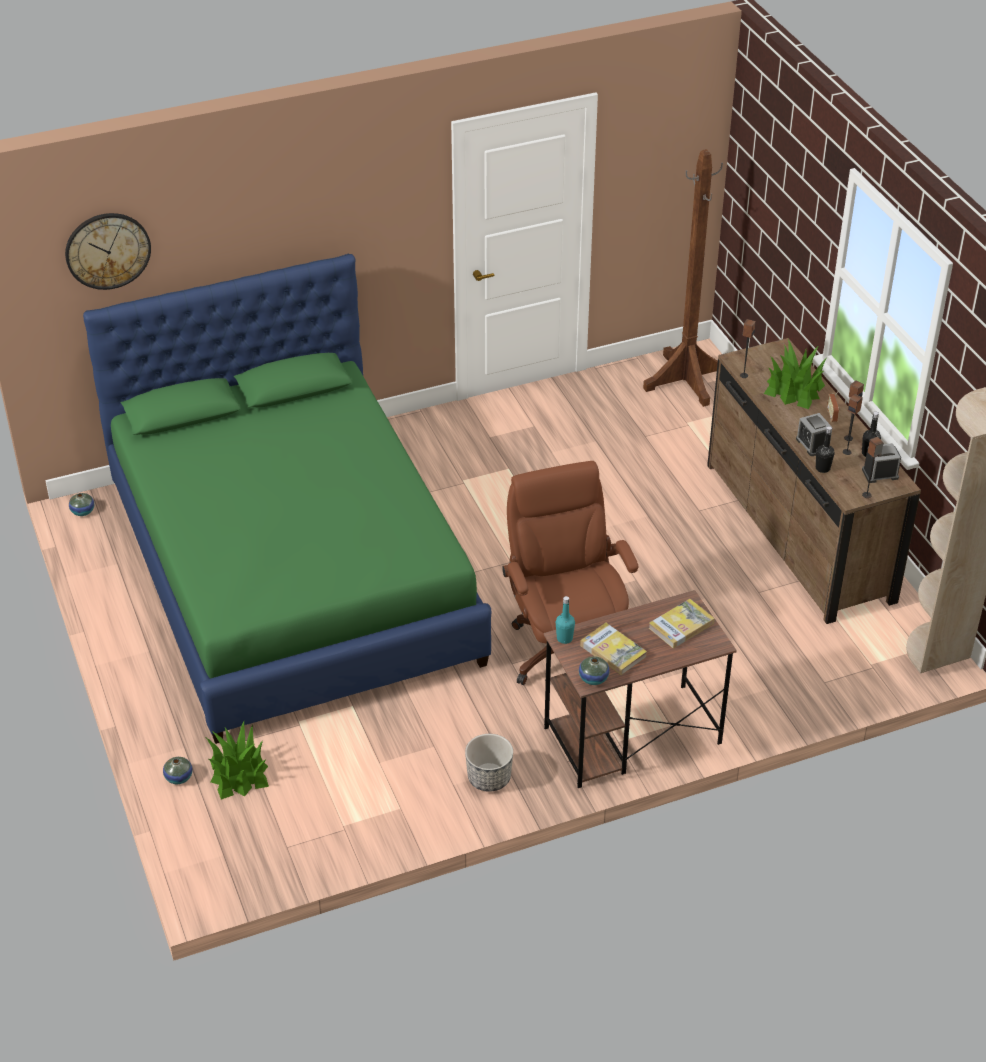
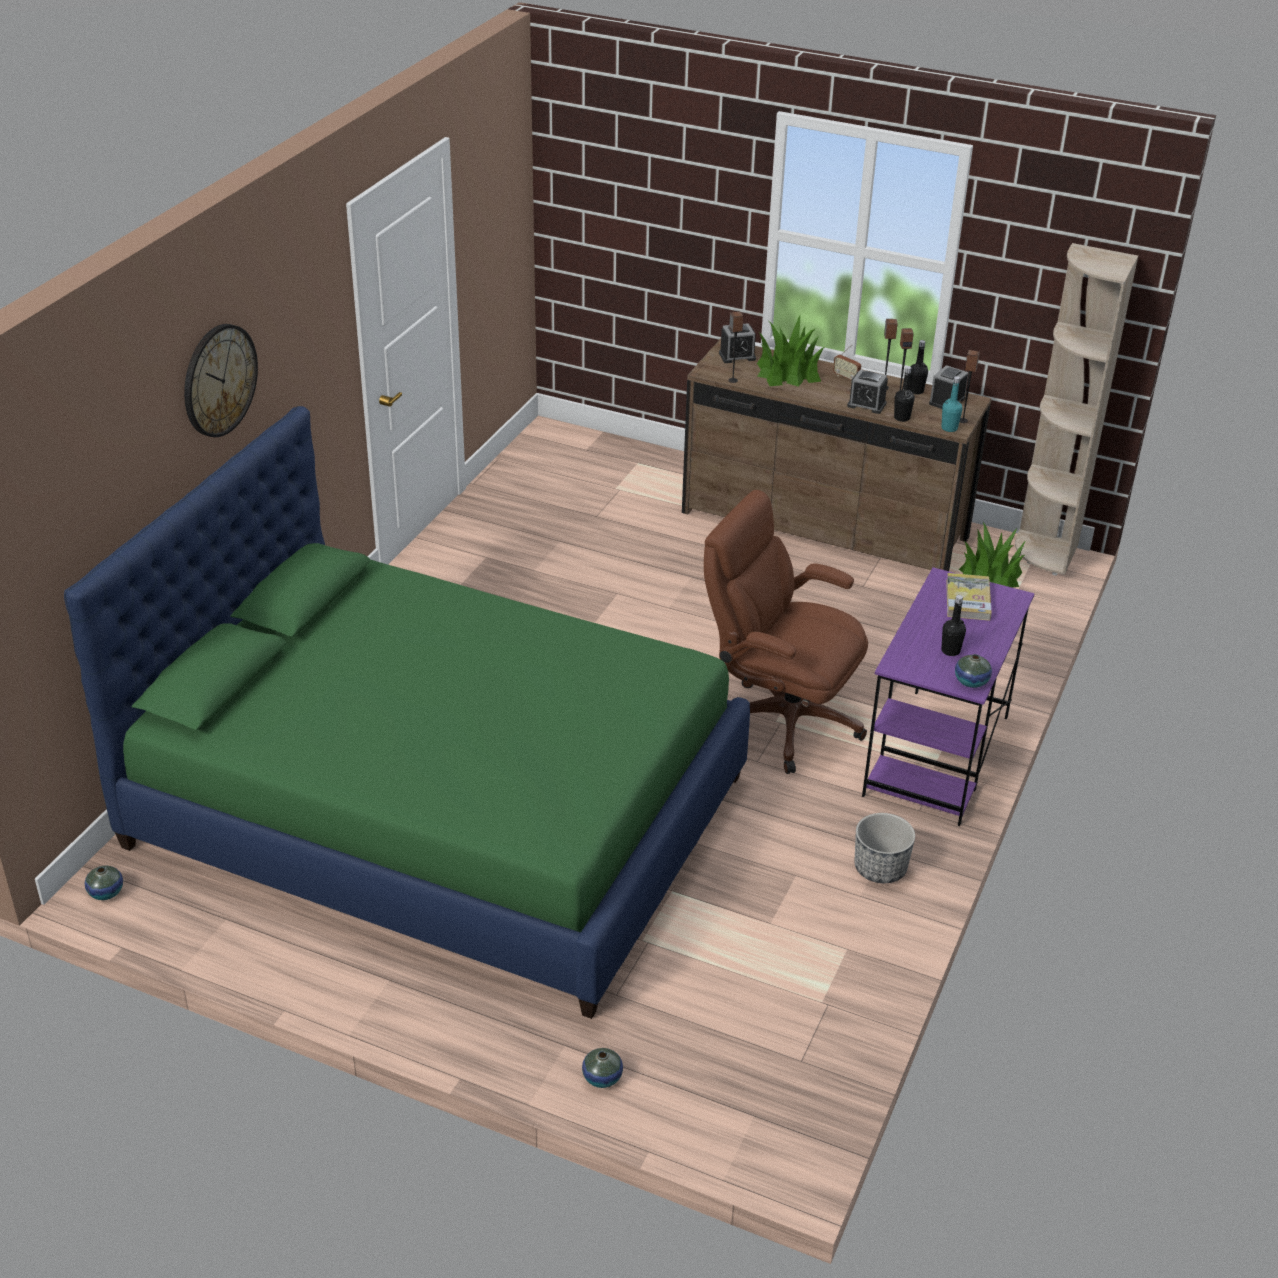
camera: 45 degrees left, 5 degrees down
(107, 250) = (66, 492): wall clock -> wall clock (219, 380)
(238, 773) = (656, 1029): potted plant -> potted plant (989, 577)
(564, 638) = (898, 665): turquoise bottle -> turquoise bottle (949, 428)
(613, 651) = (950, 651): book -> black bottle
(631, 736) = (936, 756): brown desk -> purple desk
(686, 379) = (565, 455): brown clothes rack -> none
(776, 358) = (737, 356): none -> alarm clock

